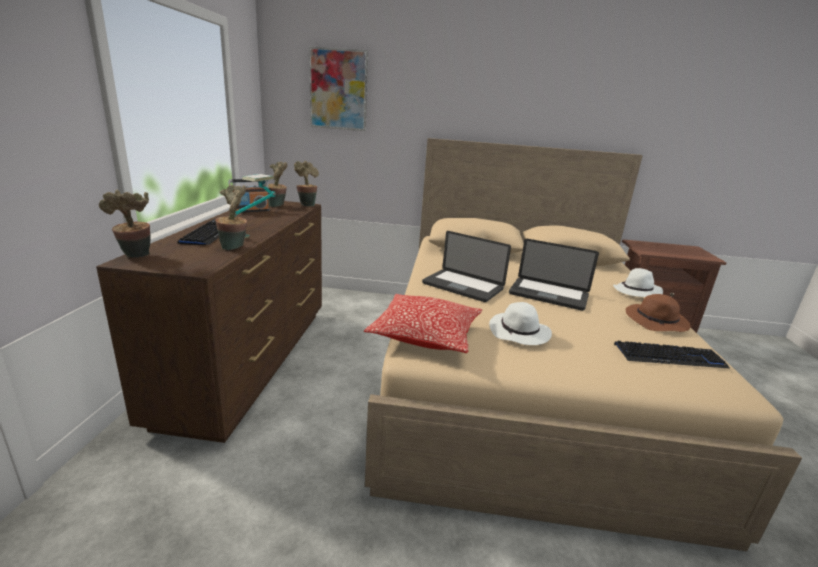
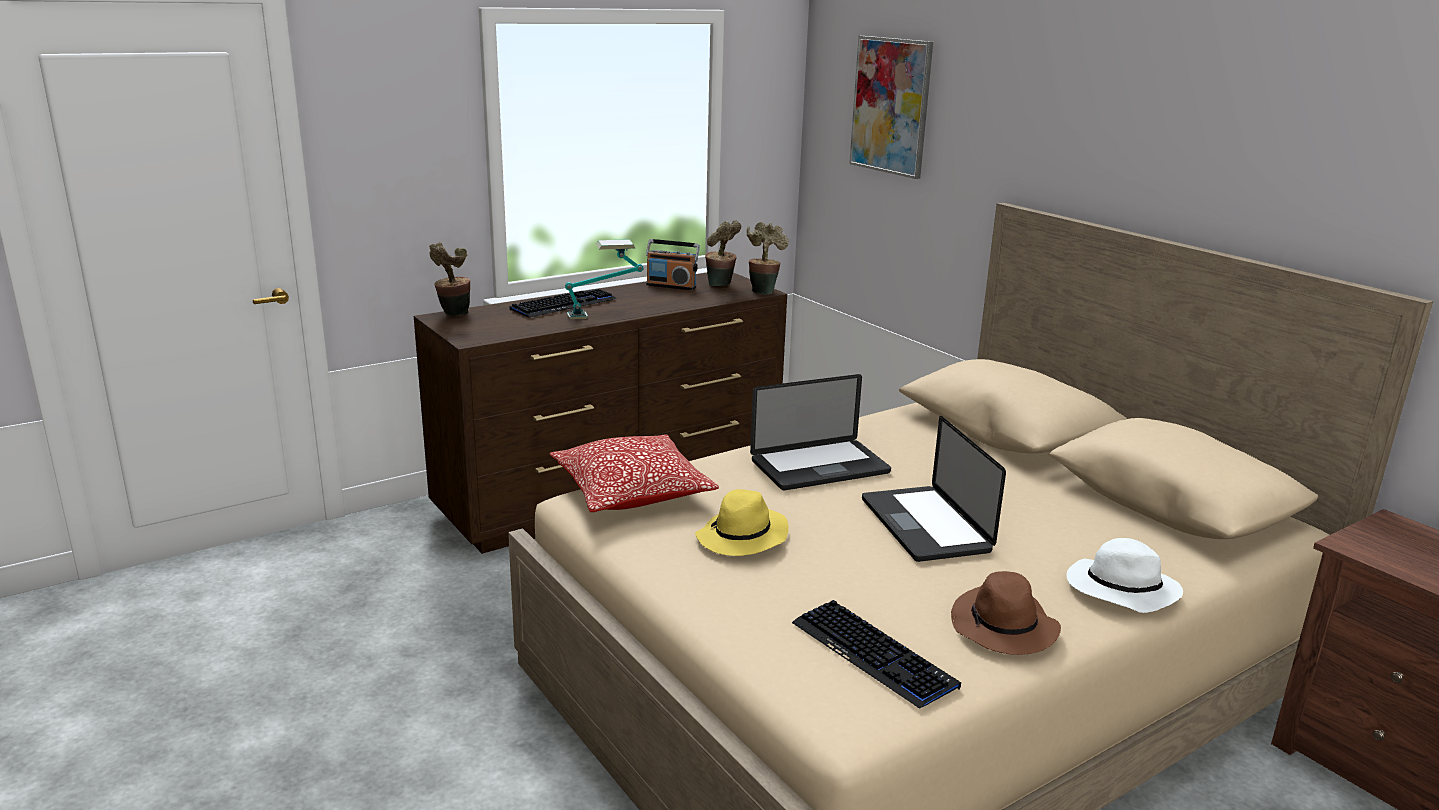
camera: 50 degrees right, 0 degrees up
(235, 247) = (547, 326): potted plant -> none
(462, 286) = (820, 467): laptop -> laptop turned 105 degrees counterclockwise
(519, 333) = (742, 538): white hat -> yellow hat

